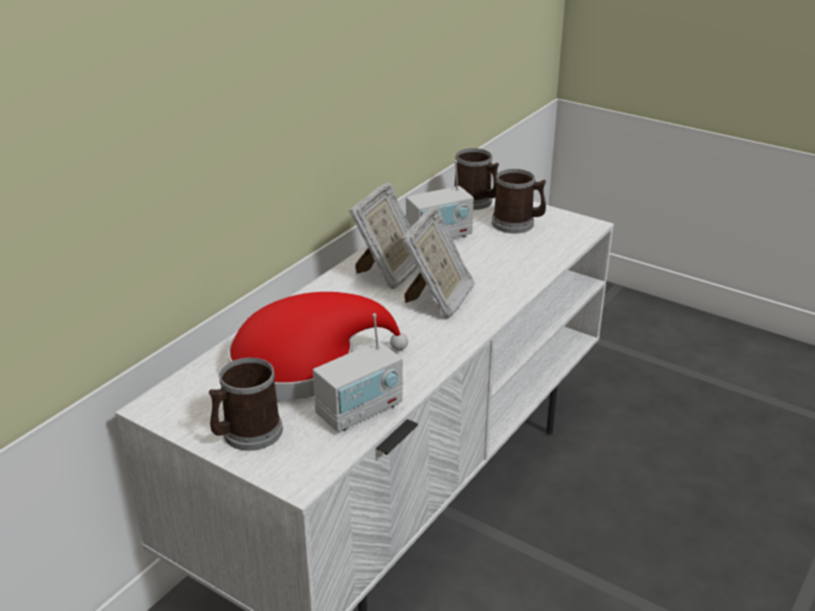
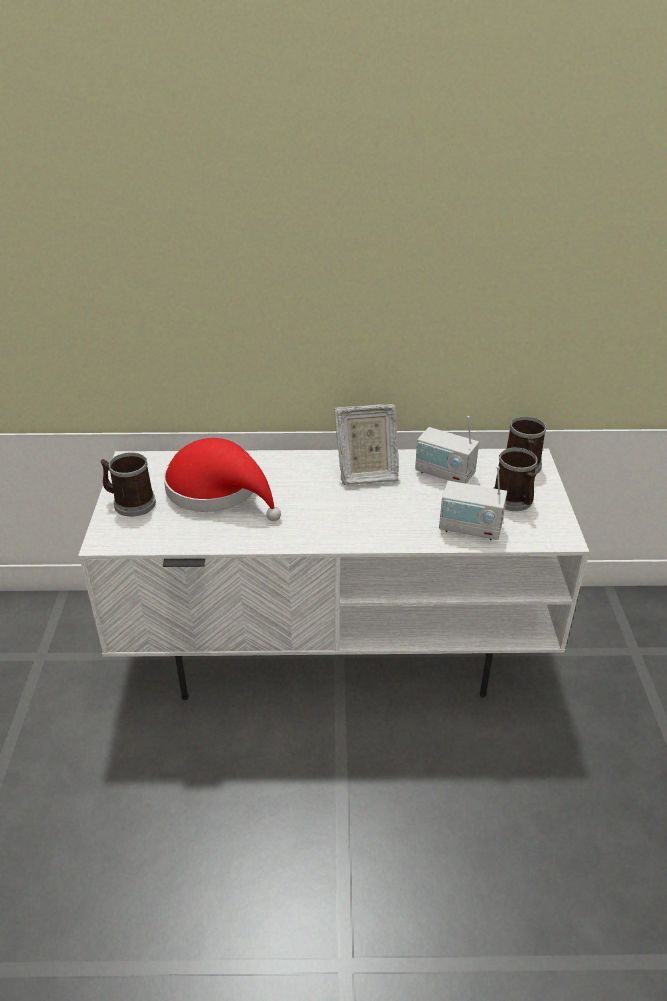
camera: 55 degrees right, 5 degrees up
(360, 410) = (189, 534): radio -> radio (470, 528)
(438, 300) = (354, 510): picture frame -> none

